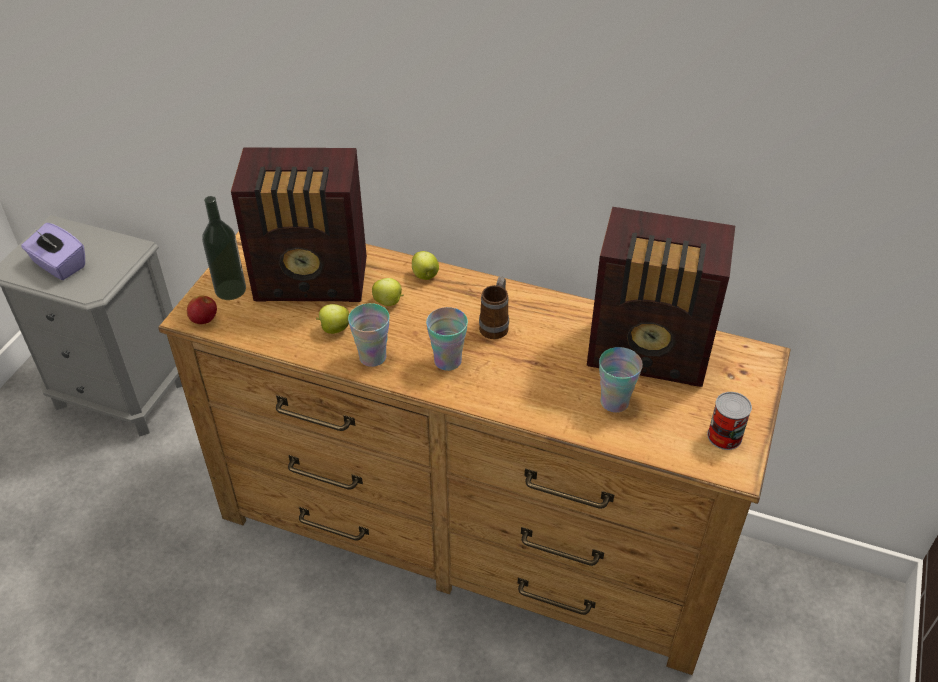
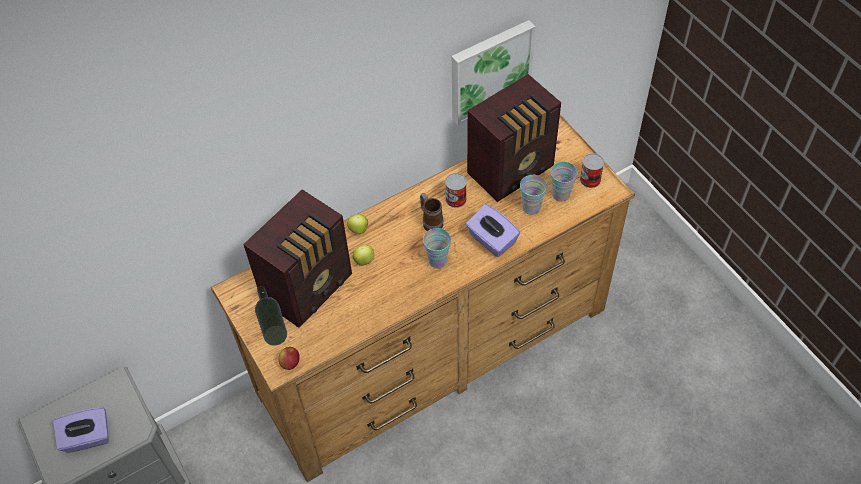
camera: 50 degrees left, 10 degrees up
(334, 329) = (362, 300): apple -> none
(372, 357) = (402, 294): cup -> cup (561, 194)
(526, 392) = (491, 240): none -> purple tissue box
(551, 328) = (455, 199): none -> can
(690, 187) = (489, 70): none -> picture

